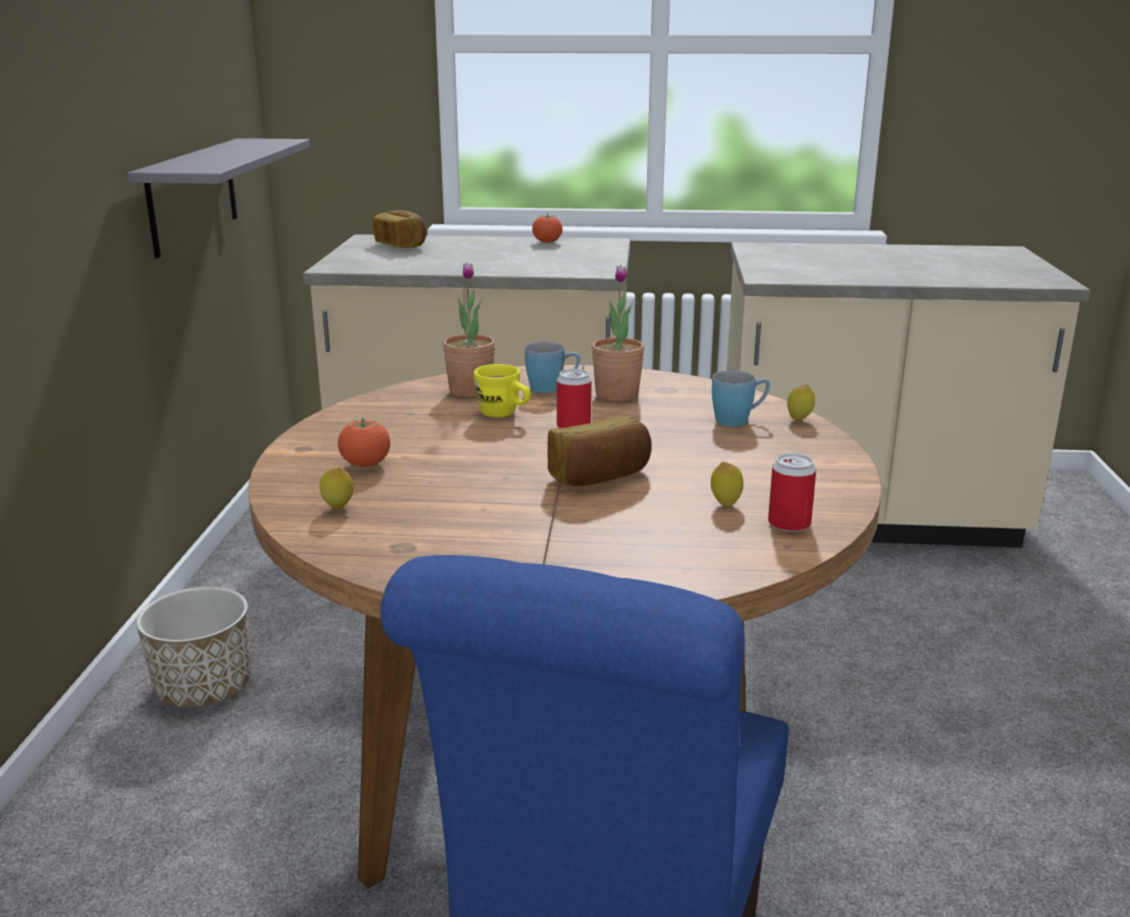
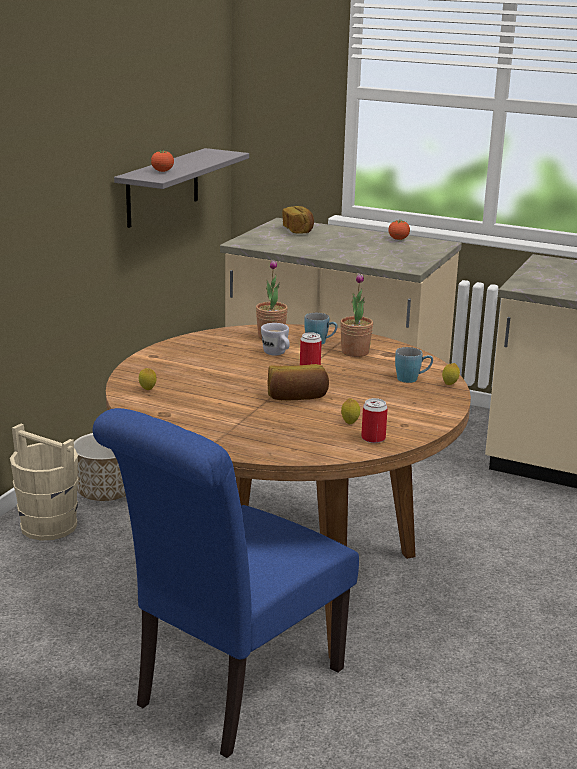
camera: 20 degrees right, 0 degrees up
(128, 773) = (48, 526): none -> beige bucket
(365, 465) = (178, 370): tomato -> tomato (162, 171)
(504, 415) = (277, 354): yellow mug -> white mug

